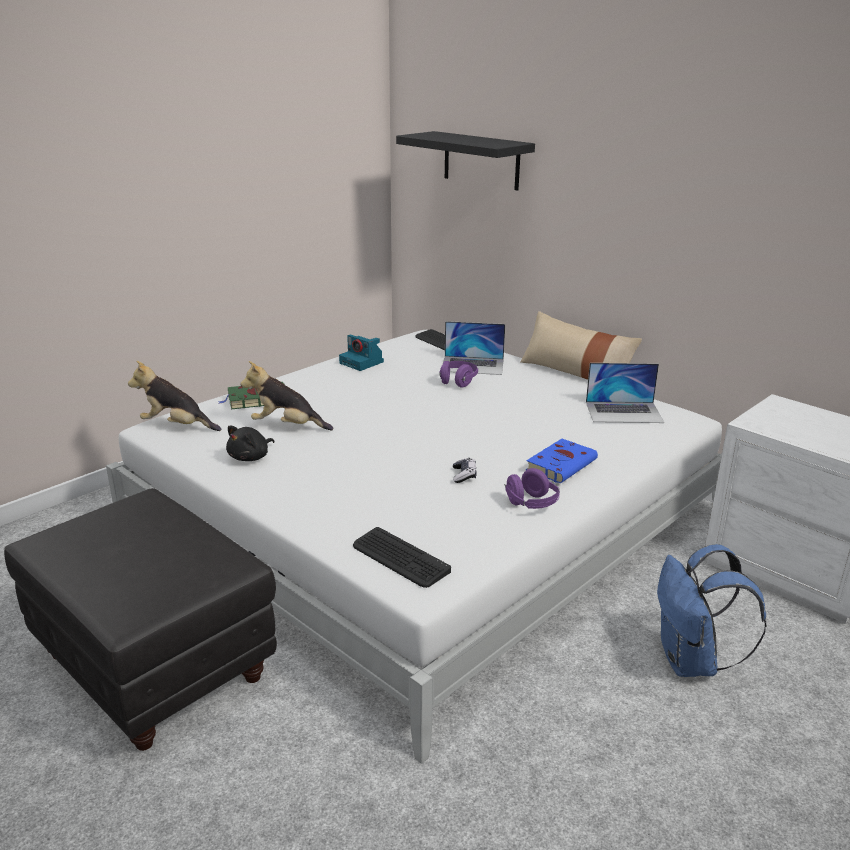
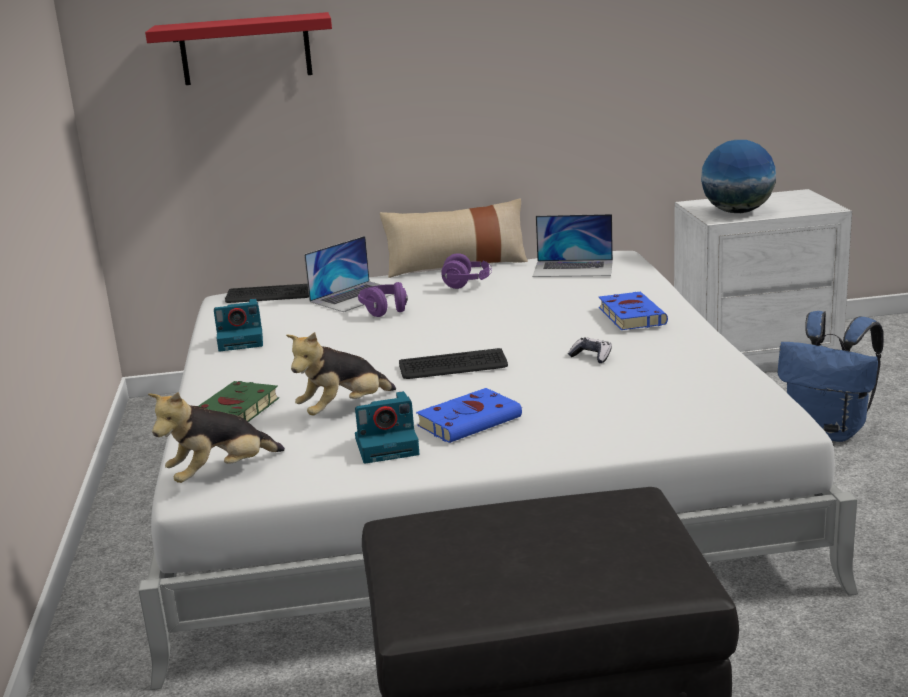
camera: 50 degrees left, 5 degrees down
(250, 457) = (388, 446): black plush toy -> camera
(309, 470) = (471, 421): none -> blue book
(400, 558) = (716, 418): keyboard -> keyboard (453, 366)
(481, 160) = (245, 49): black shelf -> red shelf
(531, 504) = (683, 345): purple headphones -> purple headphones (467, 284)
(624, 412) = (573, 268): laptop -> laptop turned 60 degrees clockwise
(786, 426) = (737, 212): none -> globe

